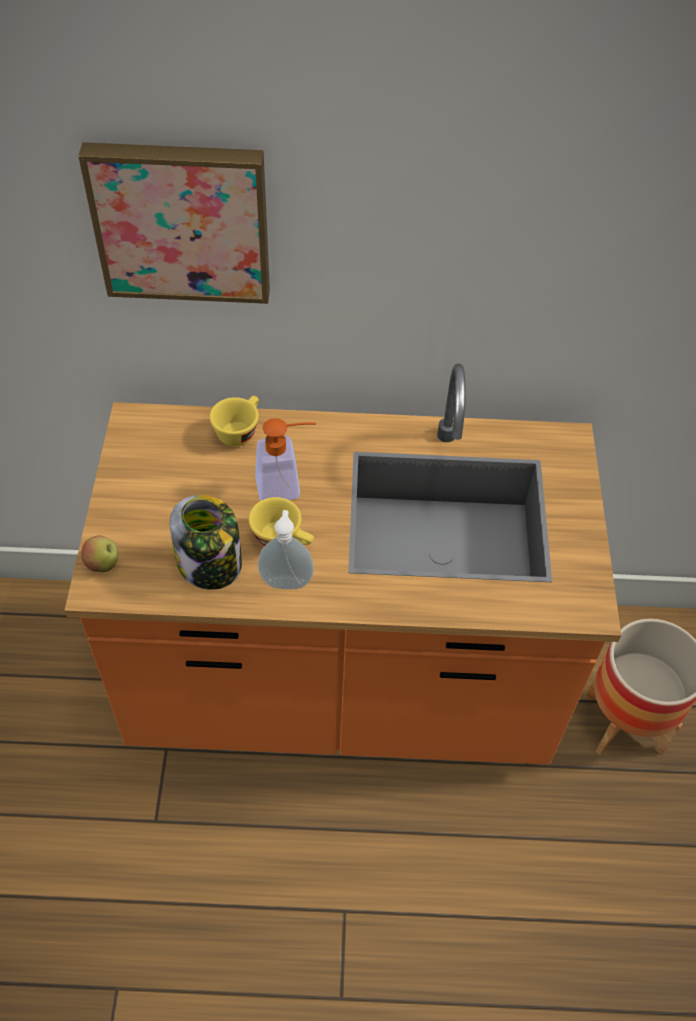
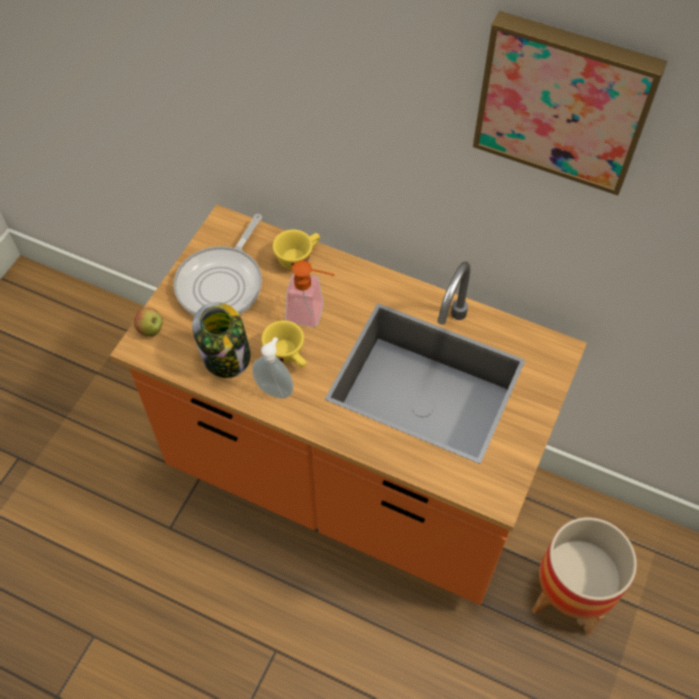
camera: 25 degrees right, 5 degrees up
(165, 485) = (223, 283): none -> frying pan
(182, 221) = (273, 87): picture -> picture (564, 101)

